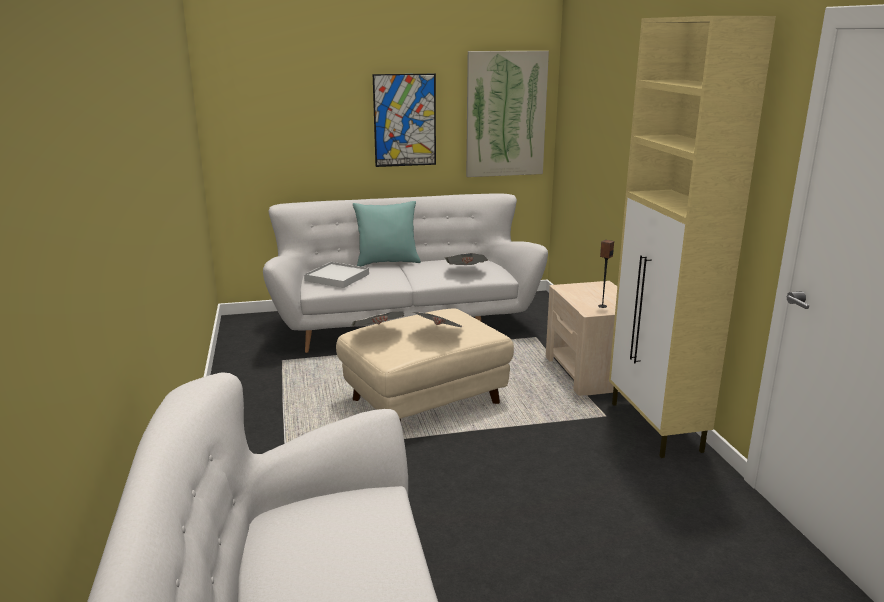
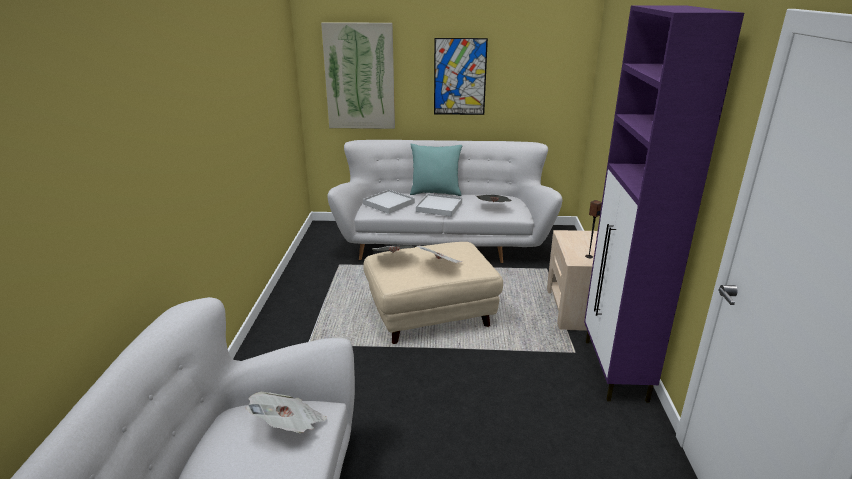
camera: 15 degrees right, 5 degrees up
(352, 517) = (289, 426): none -> newspaper
(401, 276) = (439, 207): none -> white tray
(505, 114) = (548, 74): picture -> picture (359, 77)
(655, 427) = (615, 370): beige cabinet -> purple cabinet

